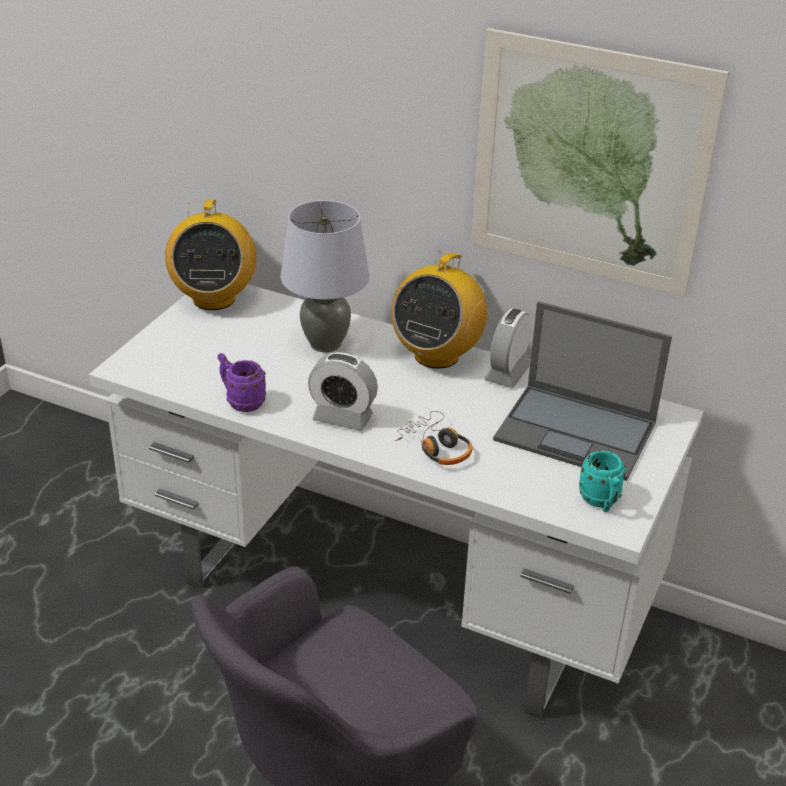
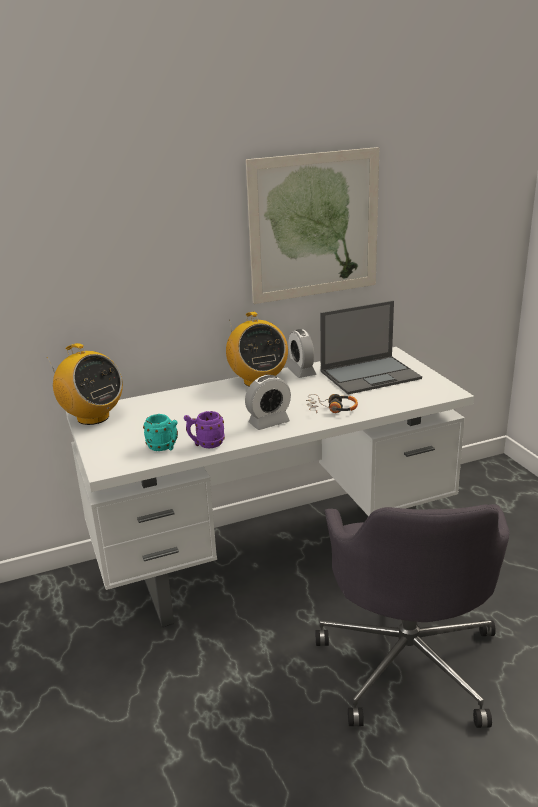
camera: 45 degrees left, 10 degrees down
(325, 344) = (196, 403): grey table lamp -> none
(601, 502) = (429, 389): turquoise mug -> turquoise mug (164, 448)

